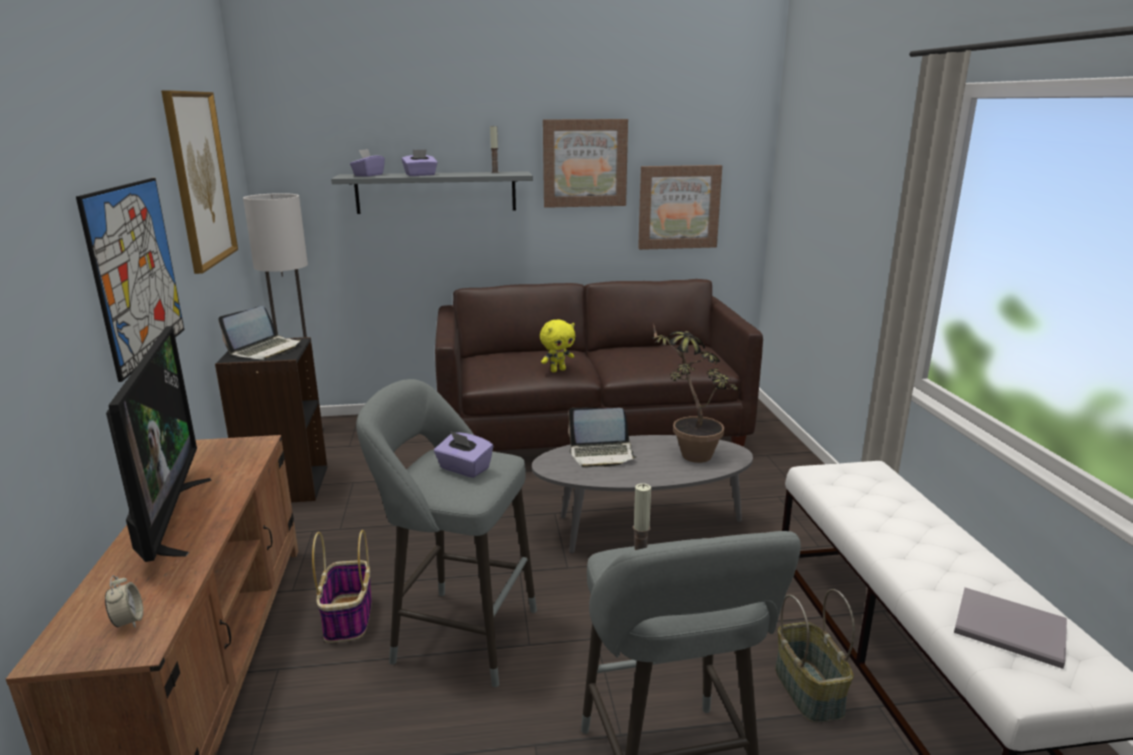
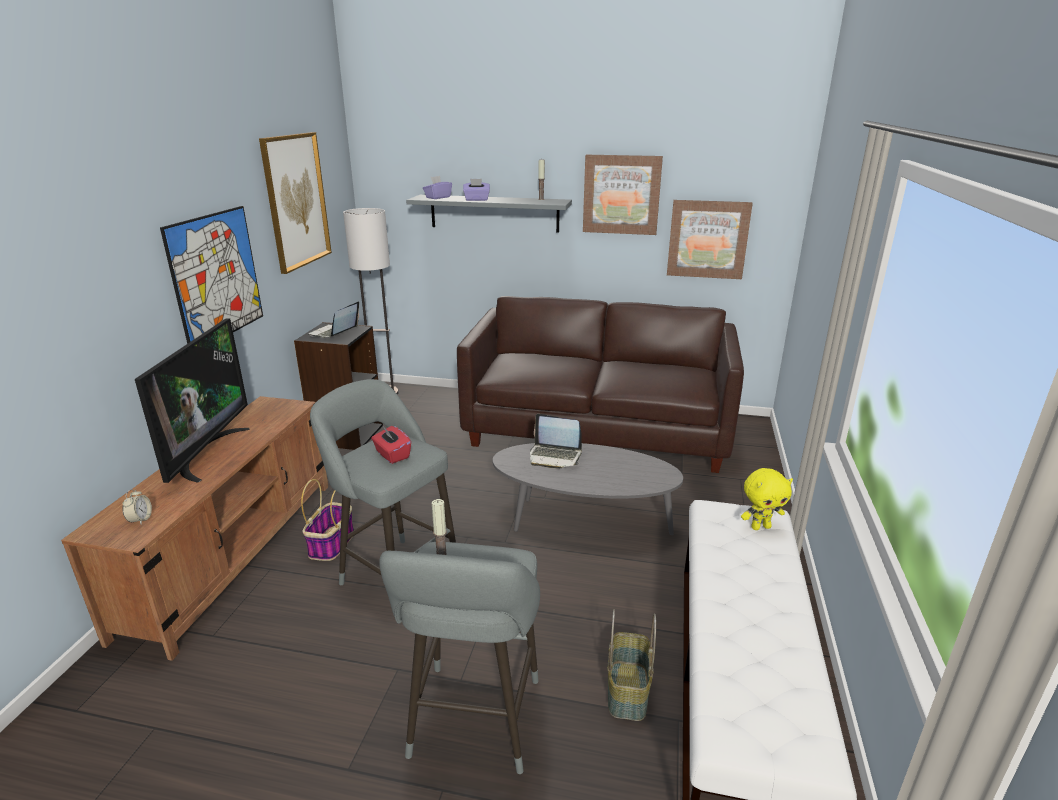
camera: 20 degrees right, 5 degrees up
(265, 350) = (334, 333): laptop -> laptop turned 150 degrees clockwise
(464, 469) = (392, 455): purple tissue box -> red tissue box
(557, 370) = (558, 377): yellow plush toy -> yellow plush toy (760, 527)
(687, 452) = (627, 467): potted plant -> none
(1012, 632) = (759, 692): grey book -> none

